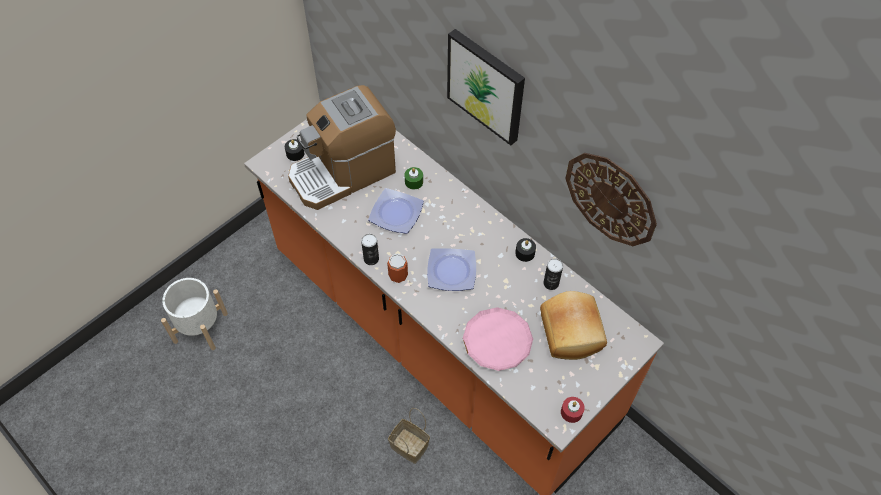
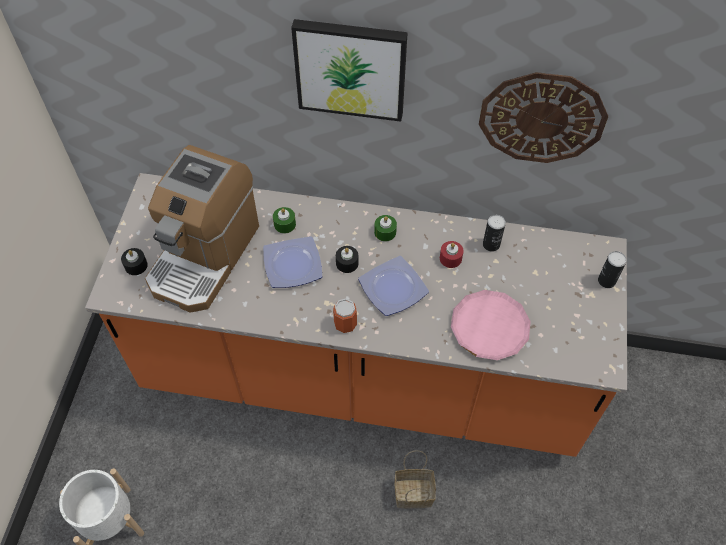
camera: 35 degrees left, 0 degrees up
(371, 259) = (305, 324): can -> can (606, 281)
(479, 228) = (385, 232): none -> green candle
(525, 253) = (445, 231): black candle -> black candle (347, 263)
(571, 412) = (606, 350): red candle -> red candle (450, 258)
(572, 332) = (546, 277): bread -> none

